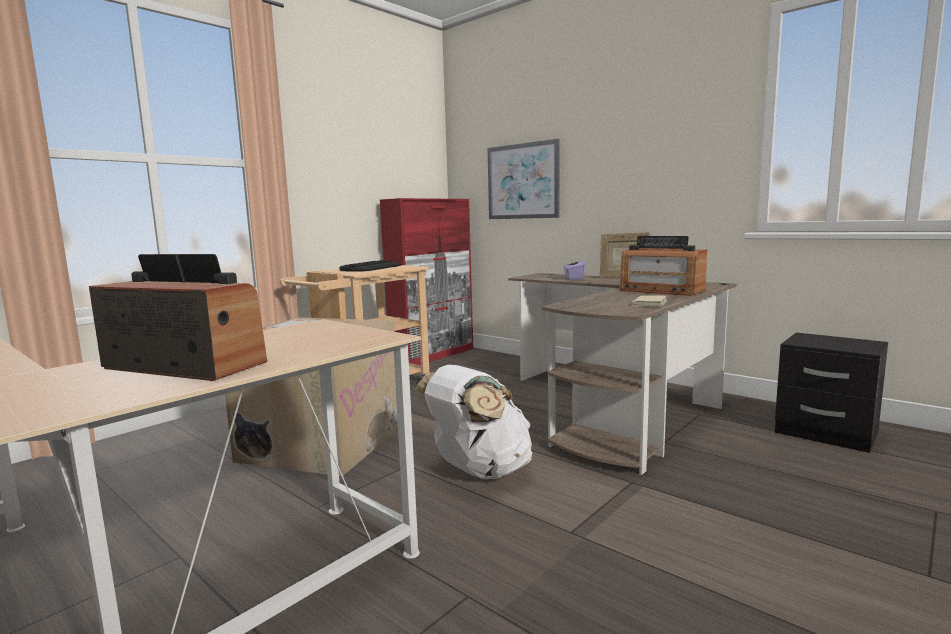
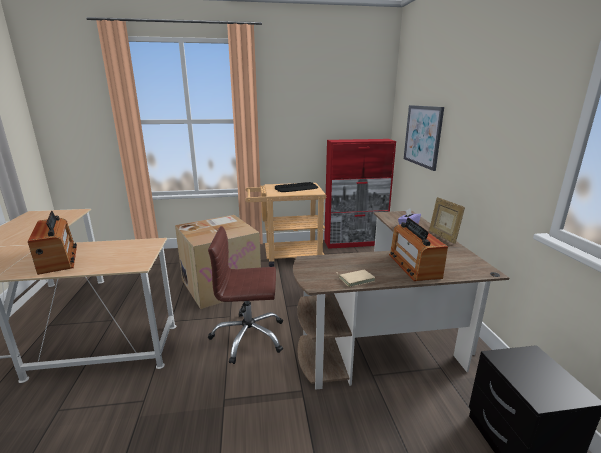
camera: 40 degrees right, 10 degrees up
(478, 471) = (248, 337): white backpack -> brown office chair

